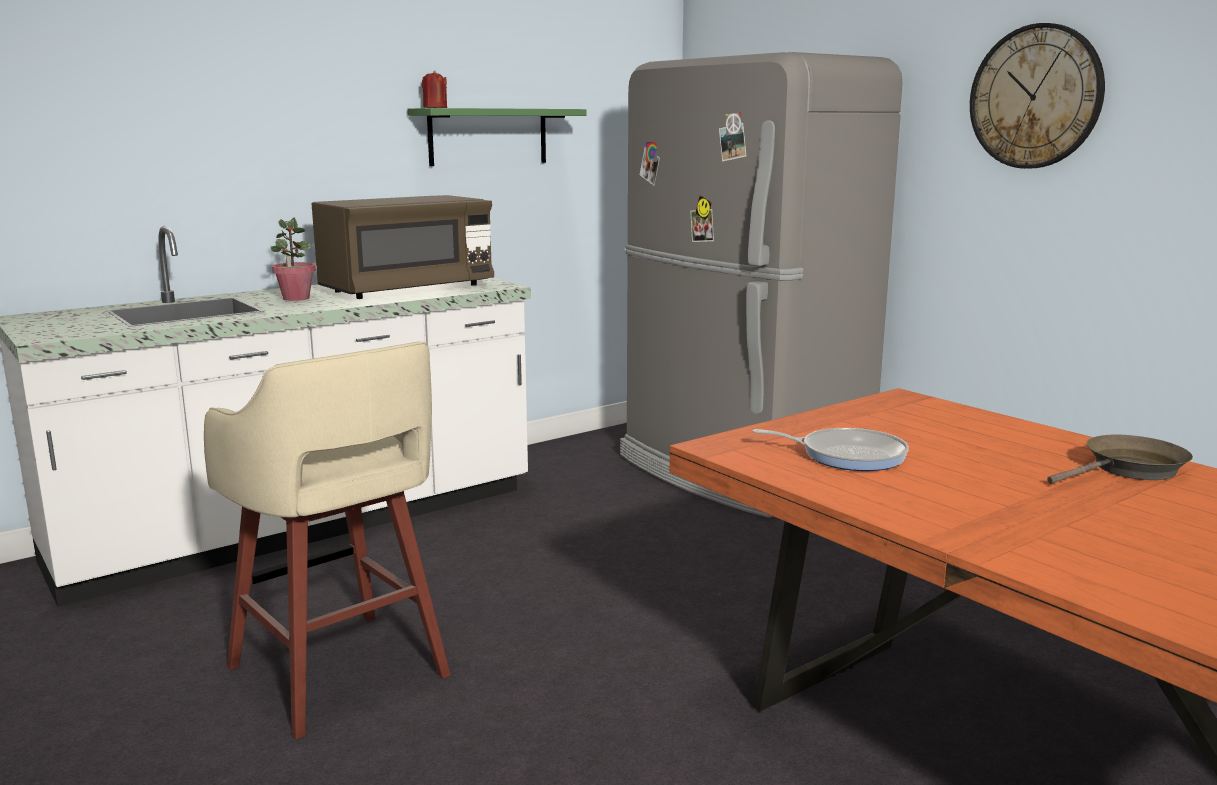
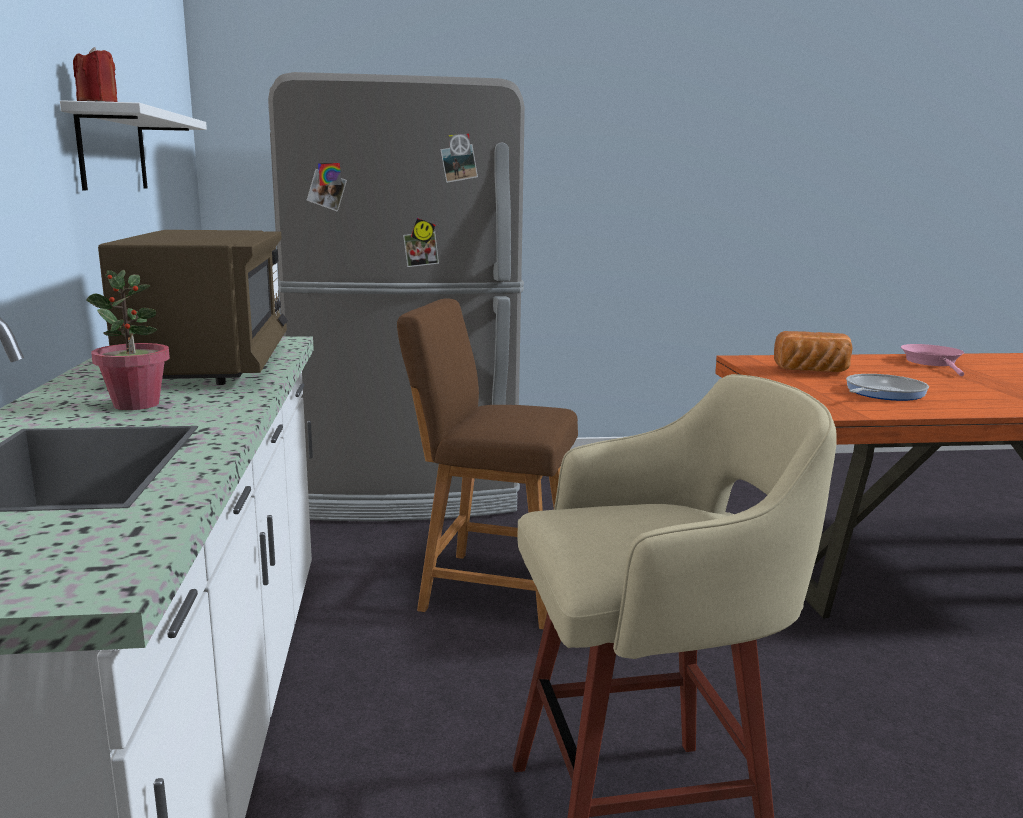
camera: 60 degrees left, 0 degrees up
(488, 136) = (113, 150): green shelf -> white shelf
(607, 547) = (489, 588): none -> brown stool
(901, 424) = (812, 371): none -> bread
(1035, 97) = (616, 134): wall clock -> none
(1129, 470) = (933, 363): brown frying pan -> pink frying pan

